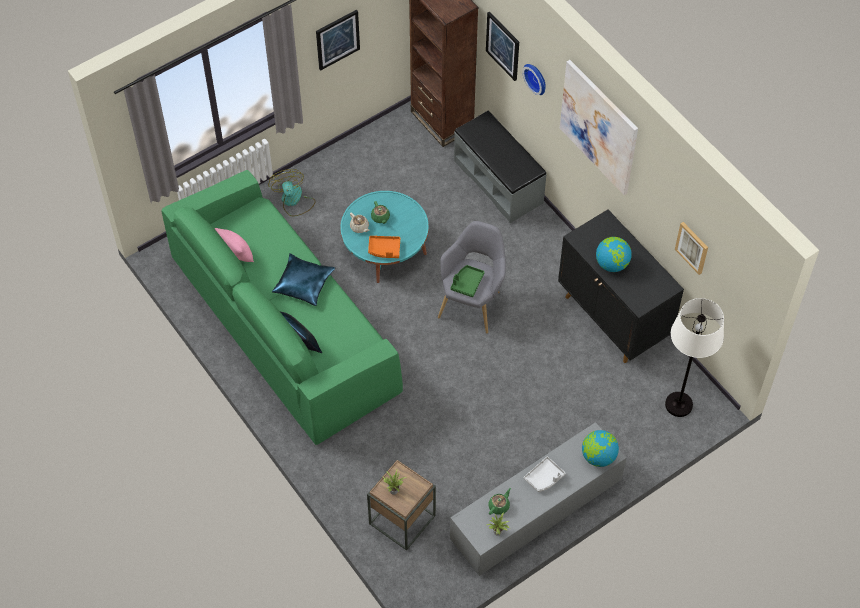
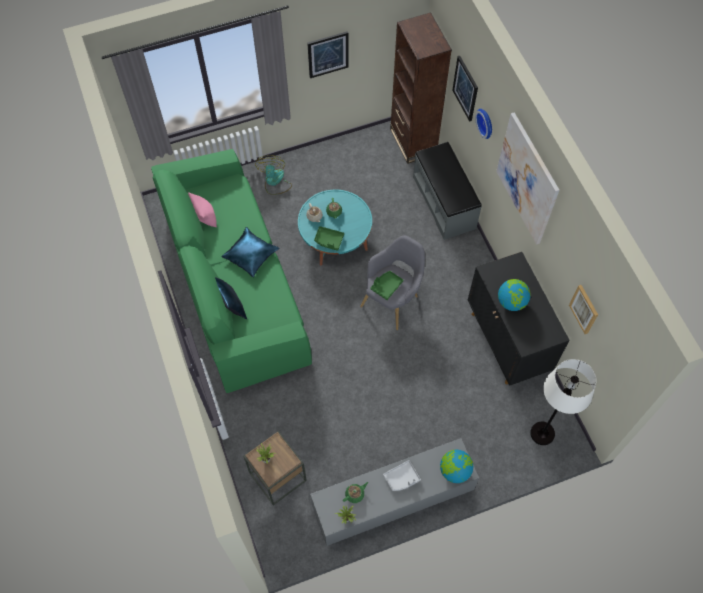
camera: 15 degrees right, 5 degrees up
(384, 249) = (329, 240): orange tray -> green tray

